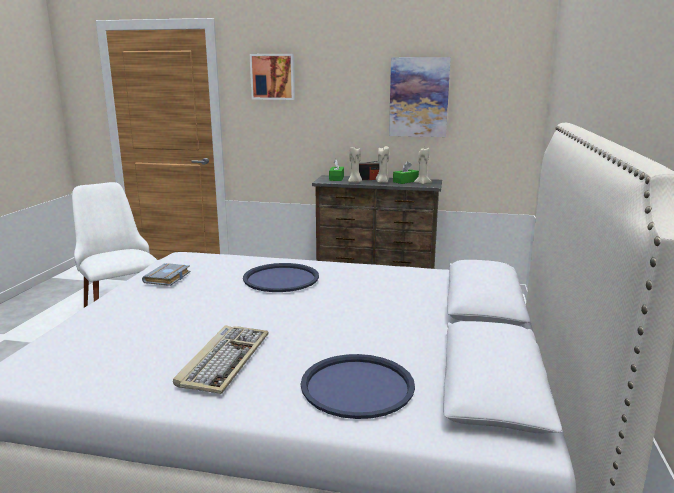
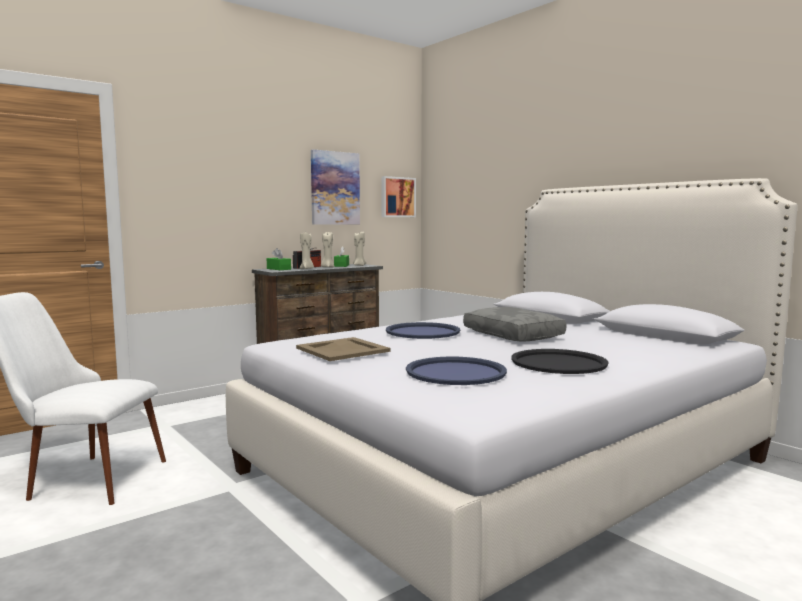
camera: 50 degrees left, 10 degrees down
(168, 278) = (343, 350): grey book -> beige tray
(224, 360) = (558, 363): keyboard -> black tray
(273, 76) = (191, 160): picture -> picture (397, 197)
(336, 311) = (514, 335): none -> grey pillow
(357, 386) = (641, 349): blue tray -> blue tray (455, 372)

